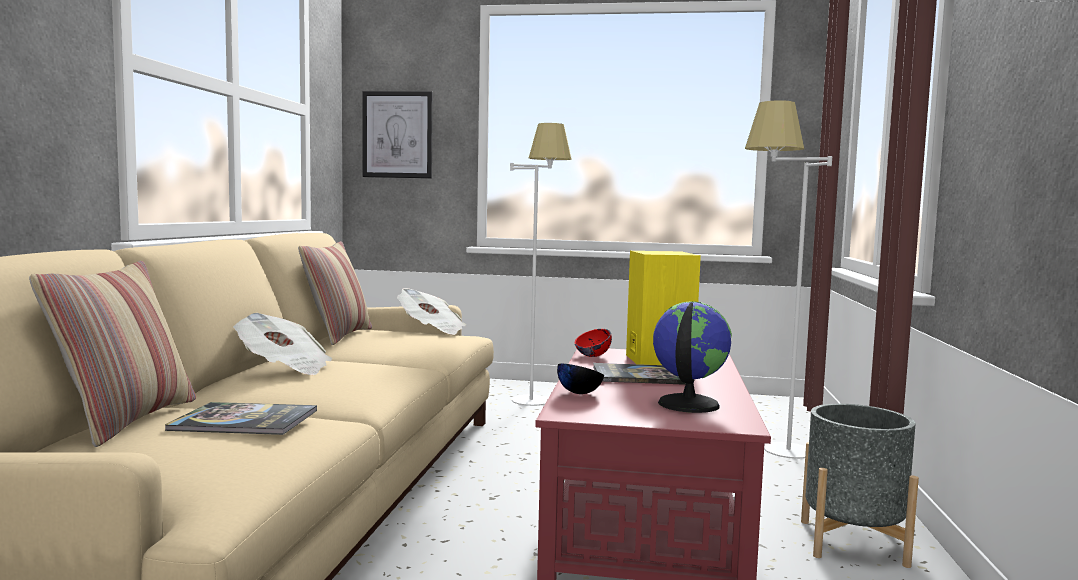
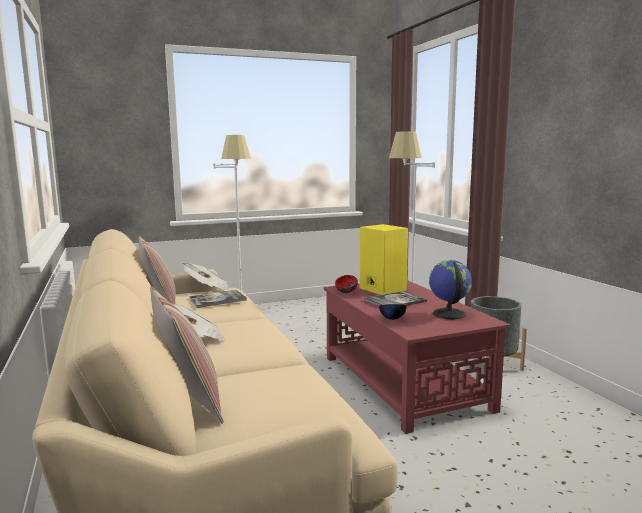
camera: 30 degrees left, 5 degrees up
(244, 421) = (265, 381): book -> book (218, 299)
(397, 135) = (105, 141): picture -> none

